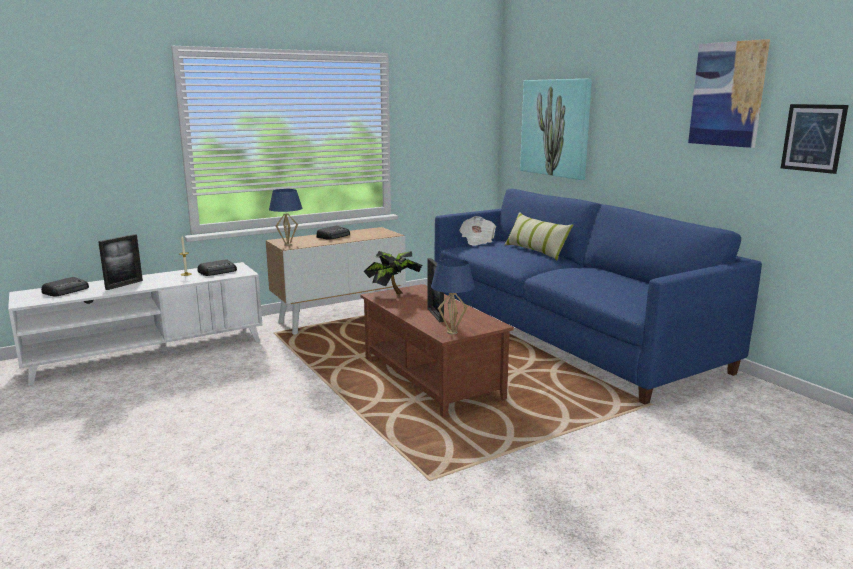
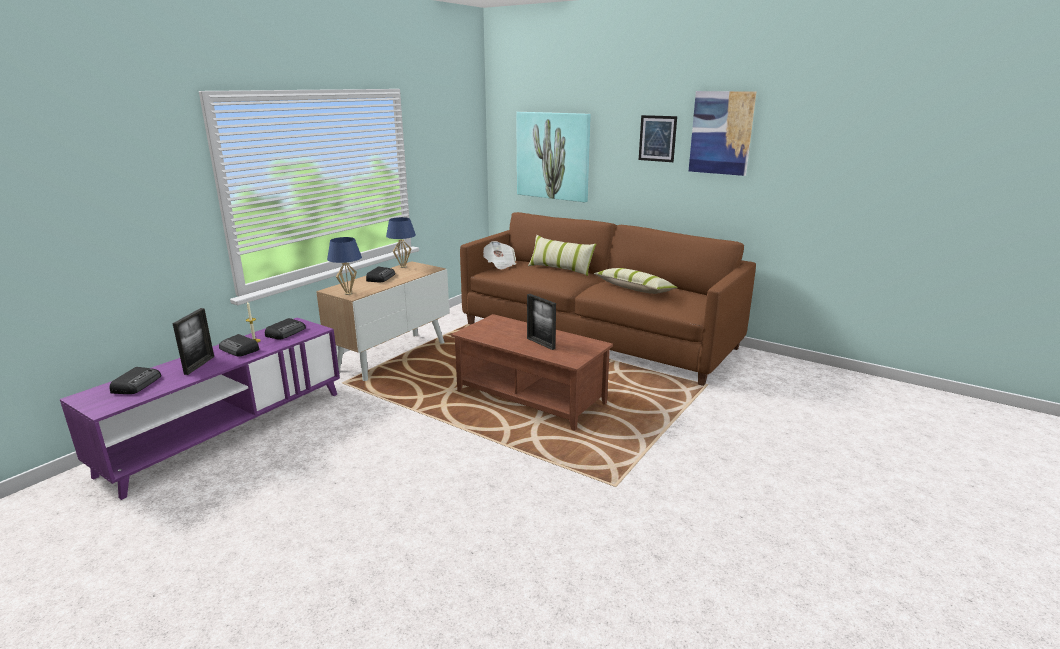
camera: 25 degrees left, 5 degrees up
(148, 353) = (228, 431): white tv stand -> purple tv stand
(167, 278) = (240, 349): none -> radio
(392, 293) = (479, 328): potted plant -> none
(452, 332) = (573, 358): blue table lamp -> blue table lamp (403, 267)
(566, 333) = (597, 336): blue sofa -> brown sofa
(593, 277) = (634, 289): none -> pillow
(813, 138) = (792, 168): picture -> picture (657, 138)

